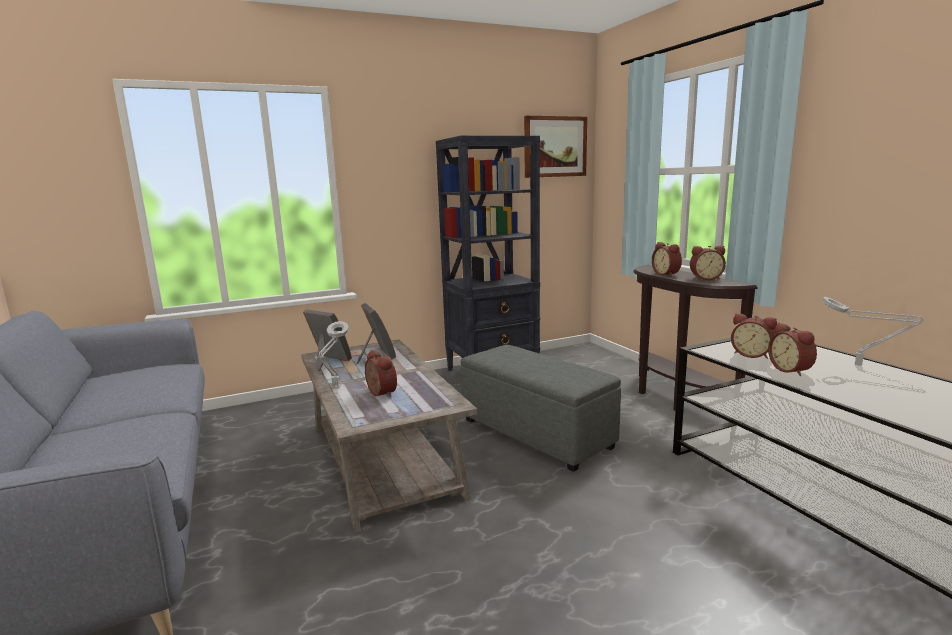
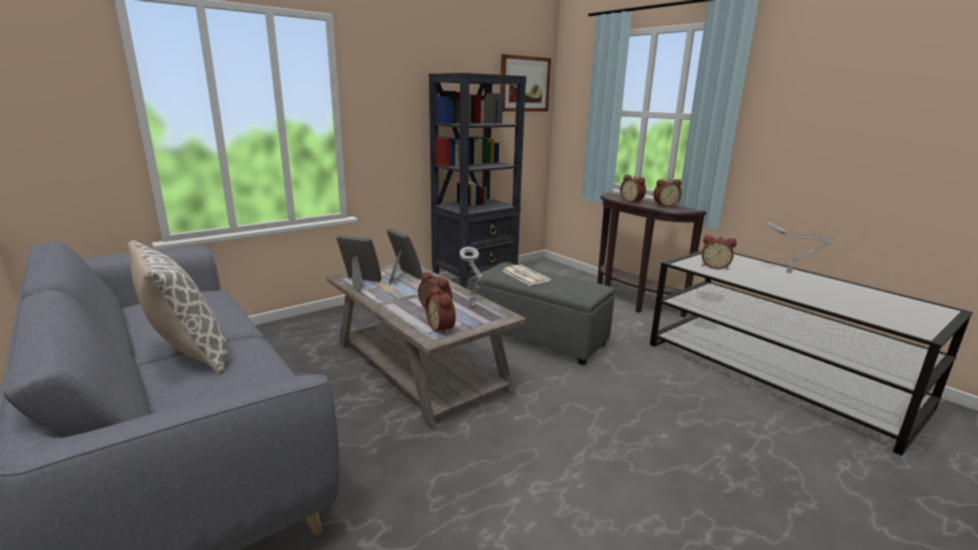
camera: 15 degrees left, 5 degrees up
(101, 427) = (188, 356): none -> pillow
(336, 388) = (389, 307): grey table lamp -> grey table lamp (473, 307)
(517, 359) = (524, 275): none -> newspaper
(791, 370) = (748, 277): alarm clock -> alarm clock (442, 328)

